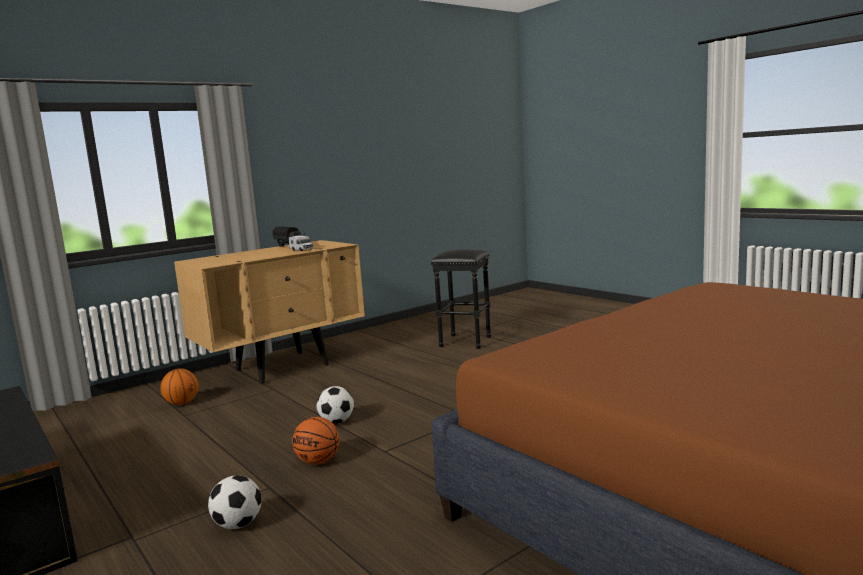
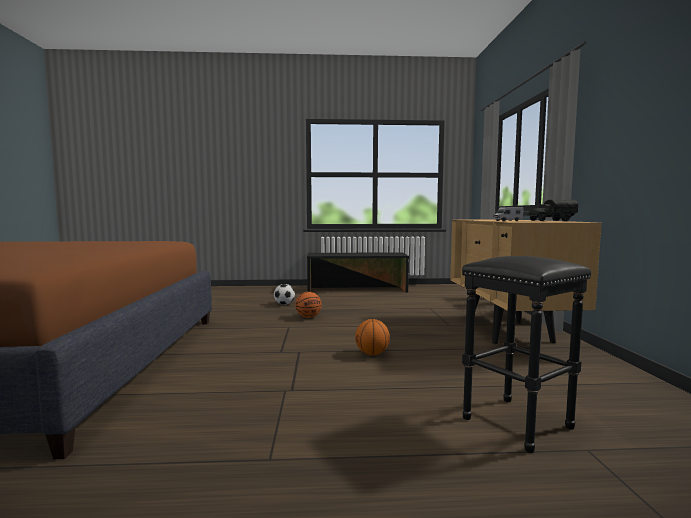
camera: 125 degrees right, 5 degrees down
(182, 403) = (454, 309): basketball -> basketball (372, 354)
(337, 422) = (352, 327): football -> none

